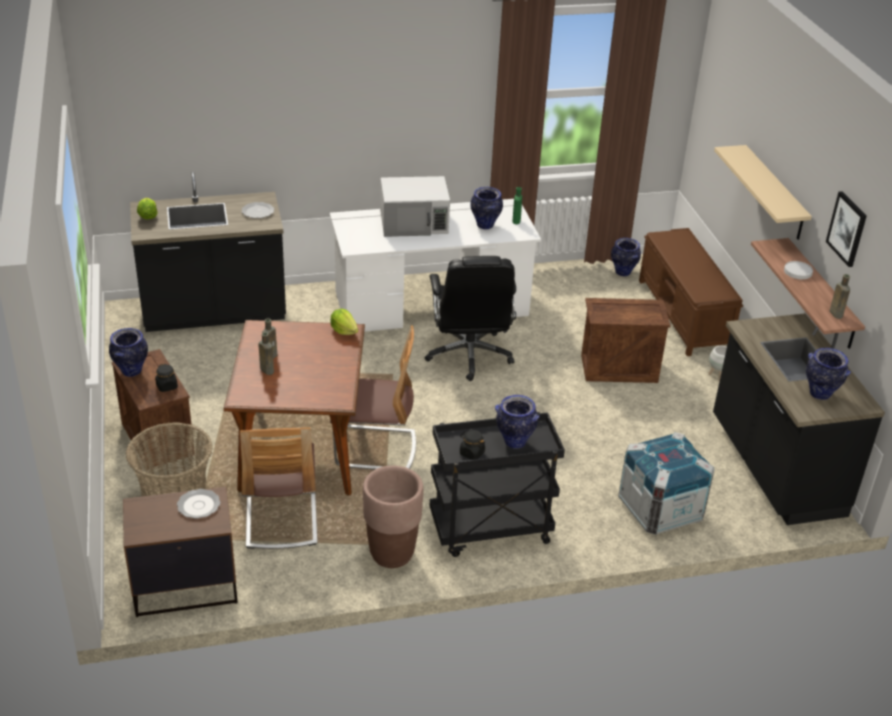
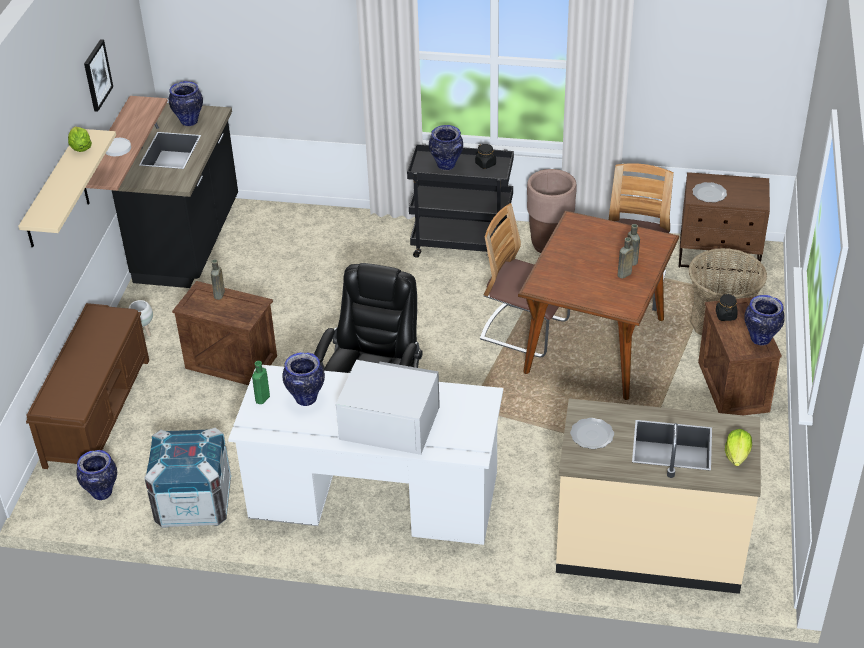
camera: 155 degrees left, 5 degrees up
(214, 313) = (649, 546): black counter -> beige counter
(344, 331) = (542, 287): lettuce -> lettuce (80, 148)
(660, 510) = (315, 231): crate -> crate (194, 503)
(835, 313) = (138, 108): brown bottle -> brown bottle (219, 295)

